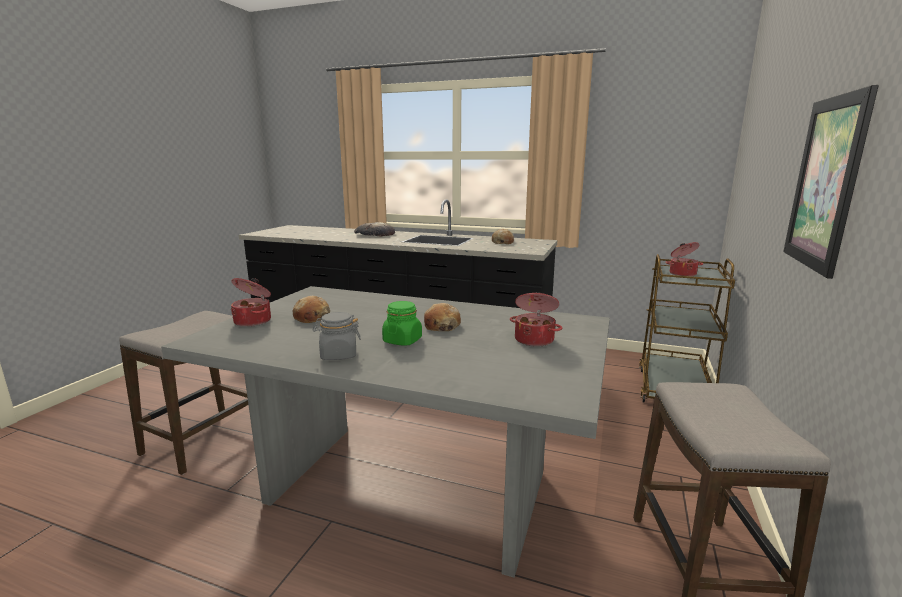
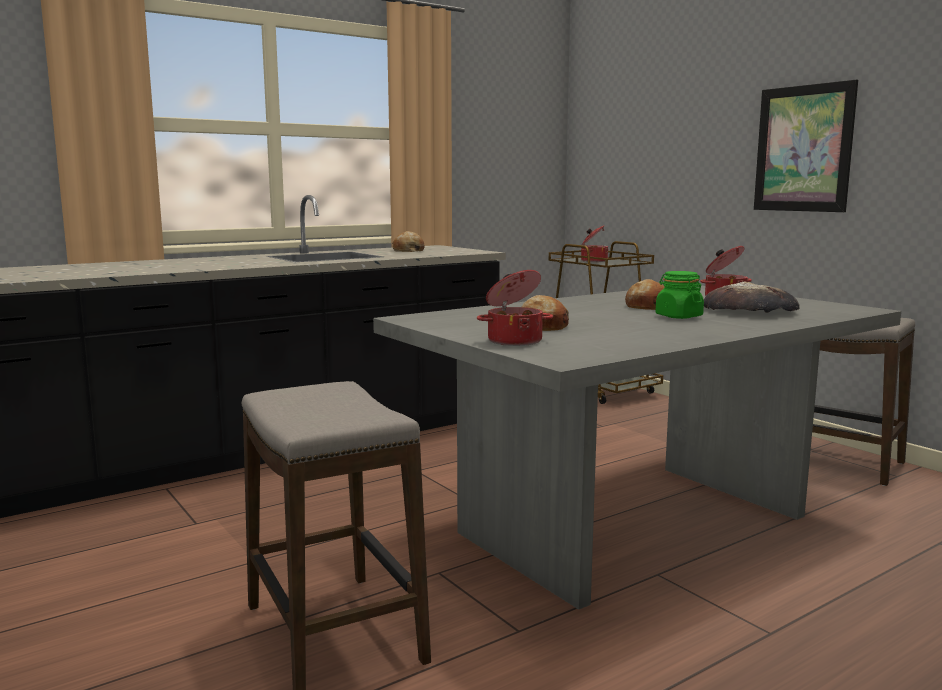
camera: 55 degrees left, 5 degrees down
(338, 355) = (697, 330): grey jar -> none
(374, 234) = (199, 262): bread -> bread (750, 311)

